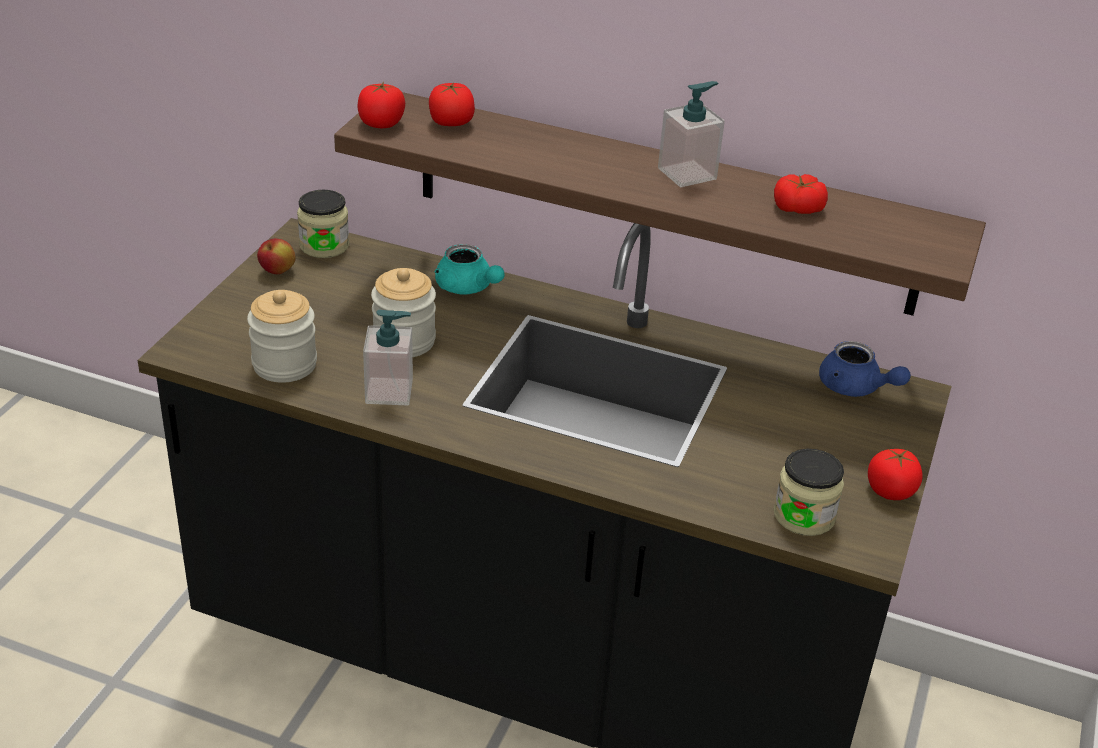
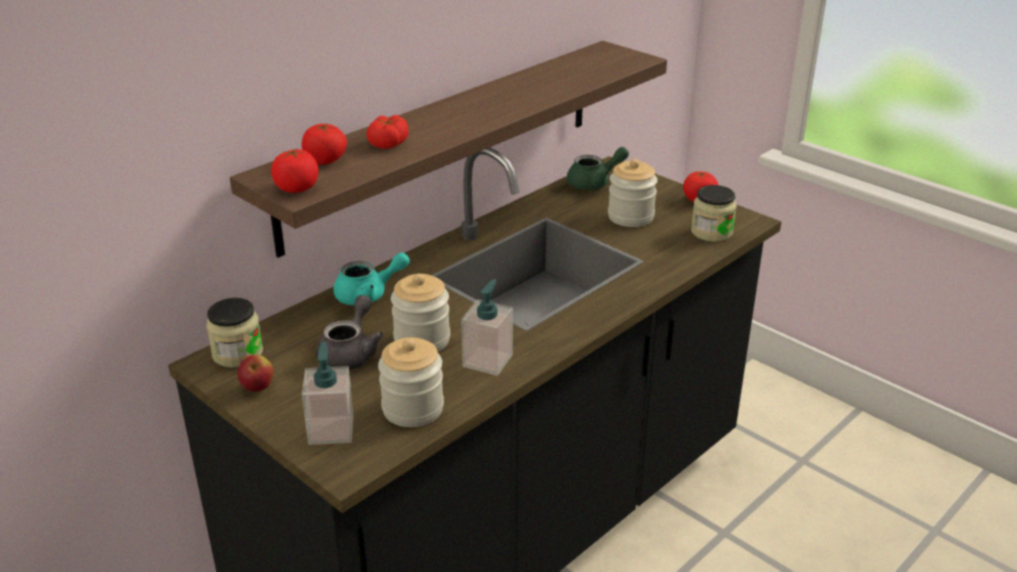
camera: 65 degrees left, 5 degrees down
(358, 305) = (351, 353): none -> grey teapot
(687, 173) = (482, 99): soap dispenser -> soap dispenser (331, 430)
(786, 435) = (630, 217): none -> jar
(798, 208) = (553, 79): tomato -> tomato (389, 143)
(855, 388) = (595, 183): blue teapot -> green teapot

